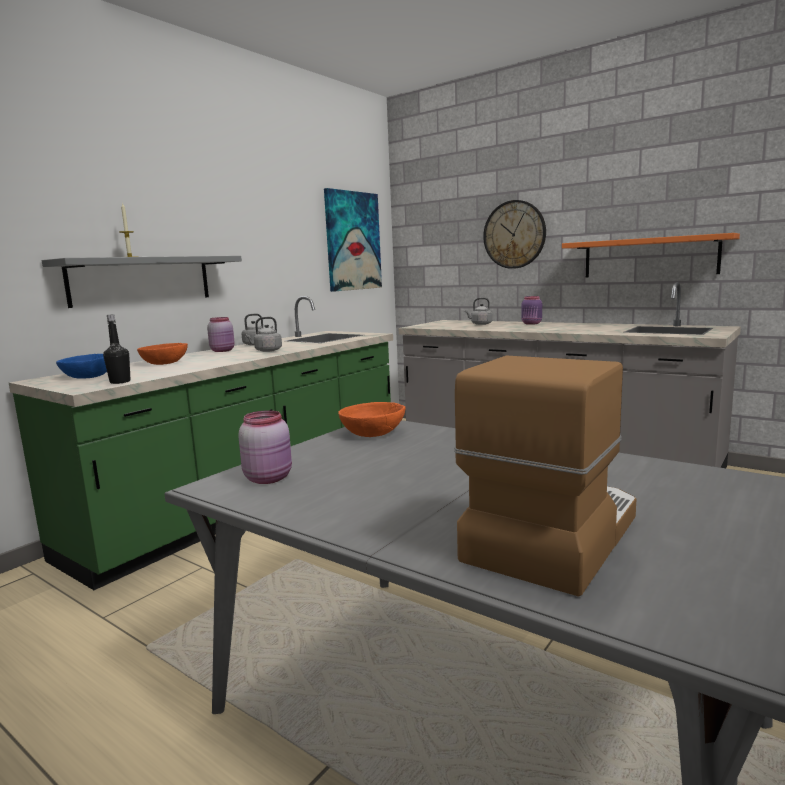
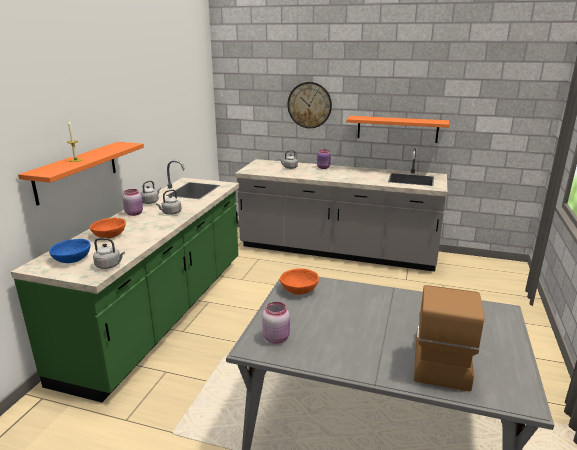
camera: 20 degrees left, 10 degrees up
(120, 382) = (109, 265): black bottle -> grey kettle
(142, 280) = (77, 171): grey shelf -> orange shelf
(353, 241) = (193, 106): picture -> none

